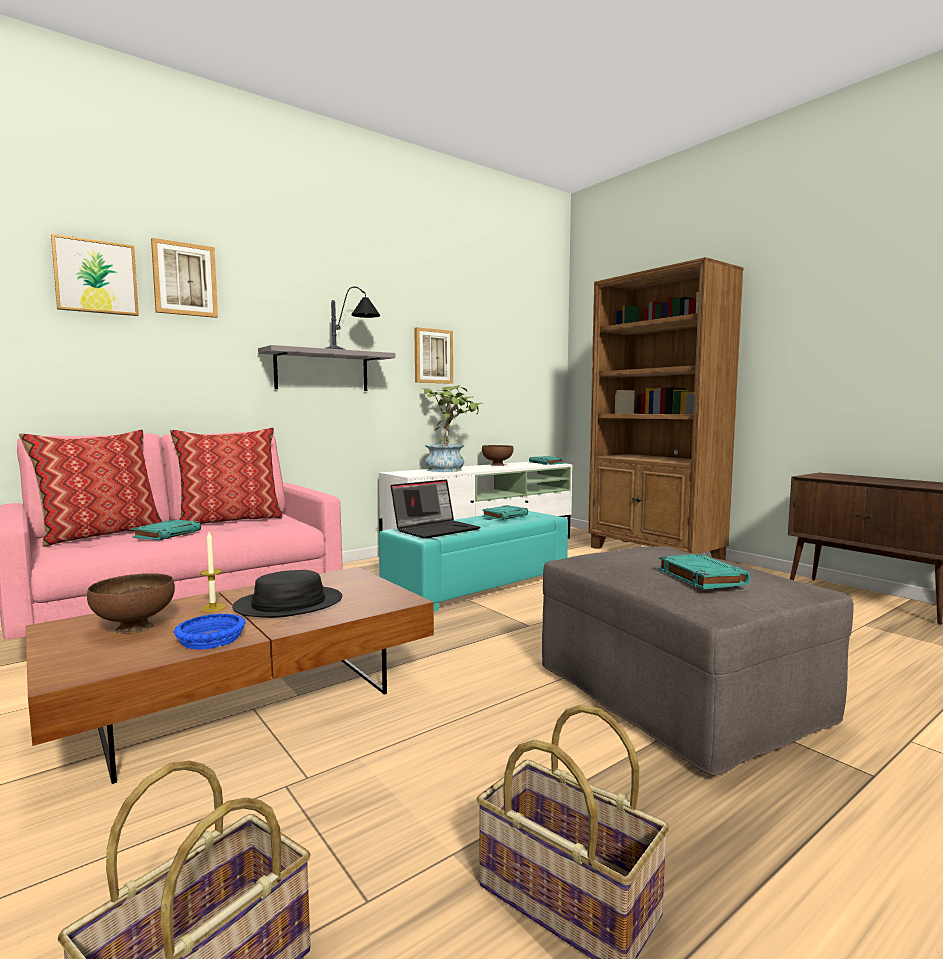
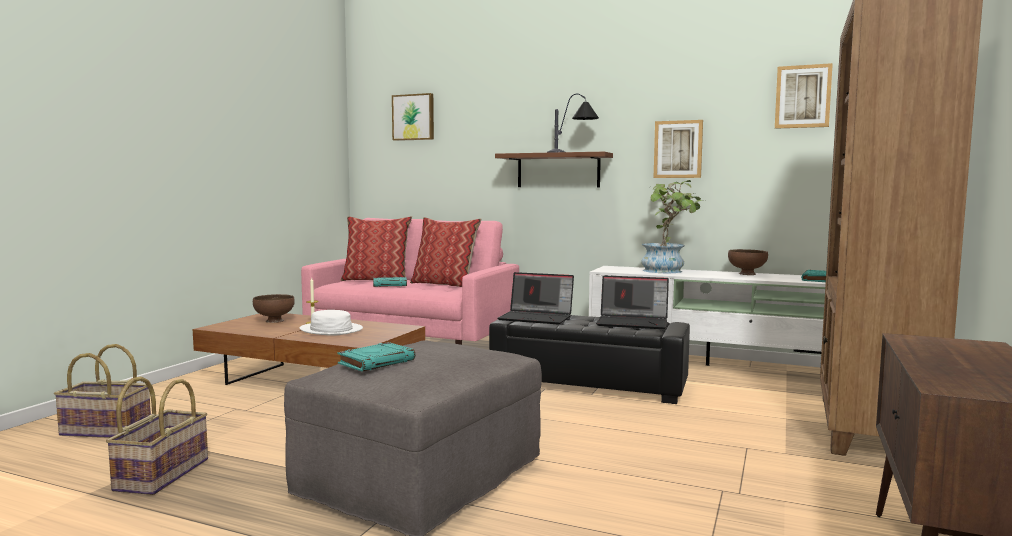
camera: 60 degrees right, 0 degrees up
(184, 279) = (461, 109): picture -> picture (802, 96)
(211, 638) = (268, 331): blue bowl -> none
(289, 604) = (331, 330): black hat -> white hat
(322, 371) = (558, 170): grey shelf -> brown shelf
(478, 585) = (588, 384): turquoise ottoman -> black ottoman
(505, 516) = (633, 322): turquoise book -> laptop

